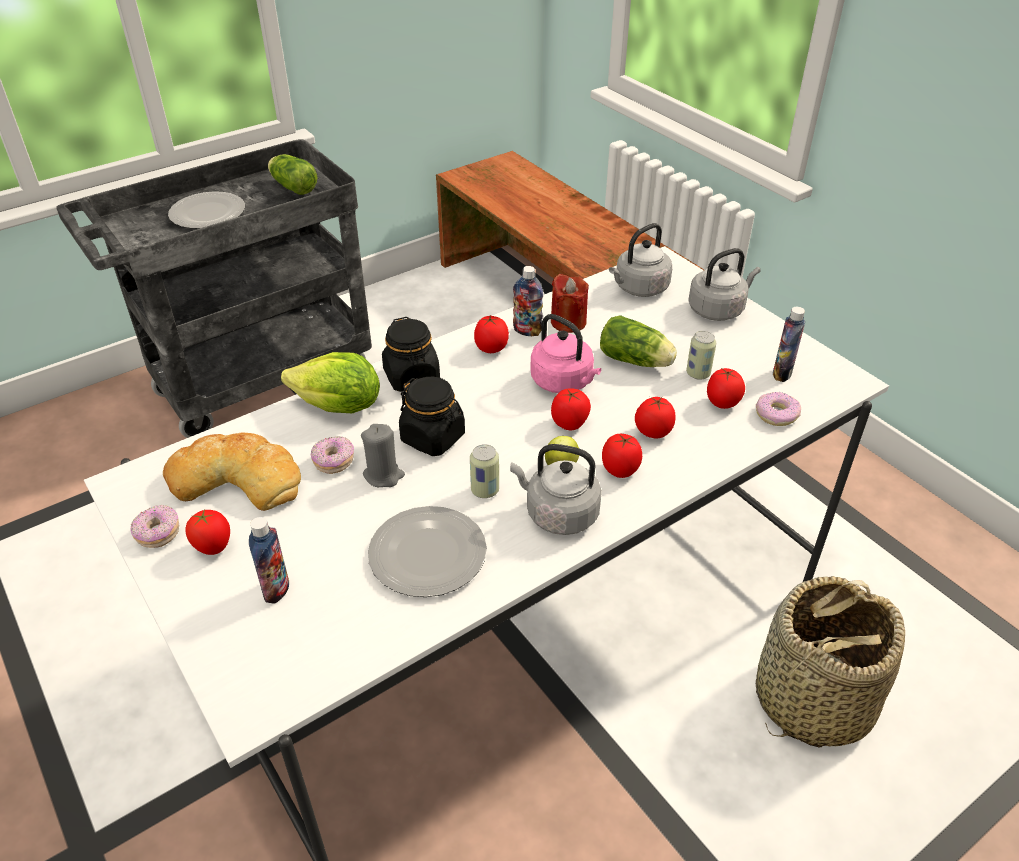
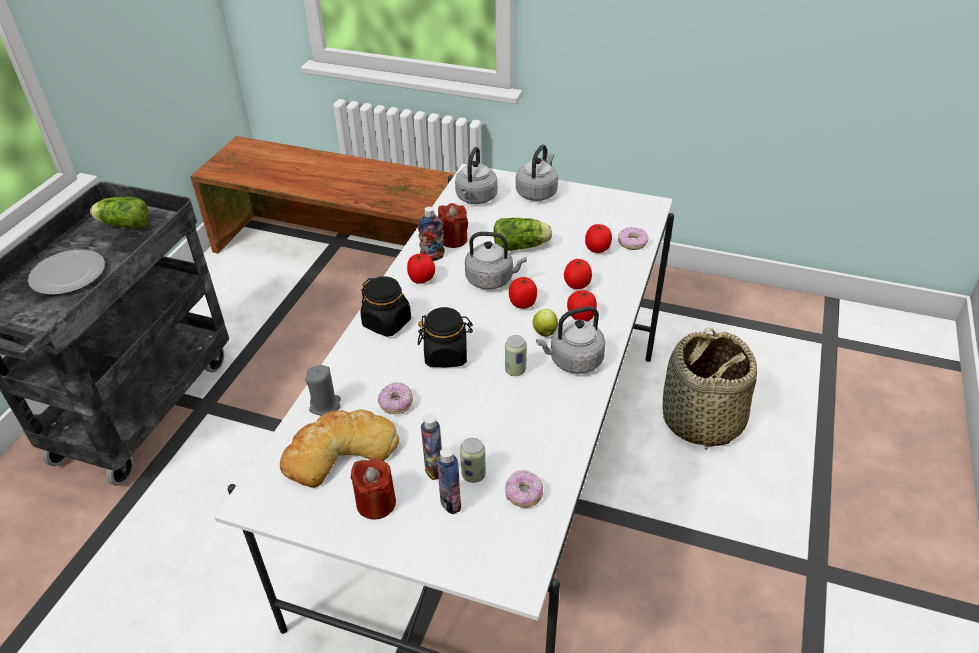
camera: 35 degrees left, 0 degrees up
(158, 533) = (323, 518): donut -> donut (523, 494)
(214, 548) = (376, 503): tomato -> red candle
(339, 407) = (358, 367): lettuce -> none
(383, 475) = (440, 395): grey candle -> grey candle (325, 405)
(429, 554) = (523, 426): plate -> none
(564, 382) = (492, 280): pink kettle -> grey kettle
(698, 374) = (566, 238): can -> can (473, 475)
(782, 373) = (611, 216): bottle -> bottle (434, 469)

